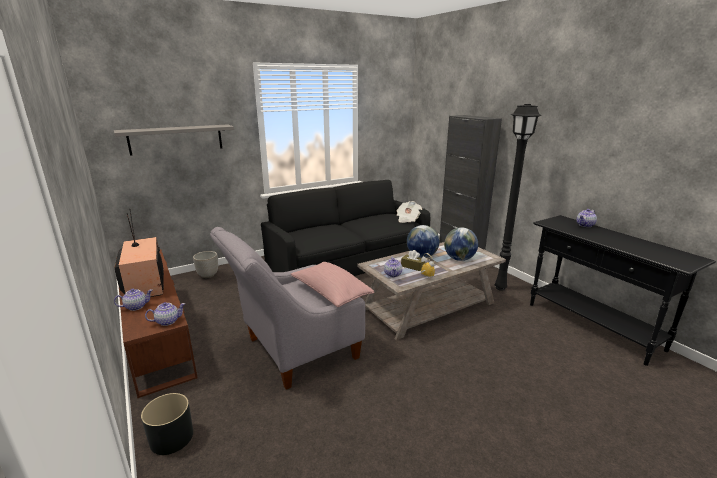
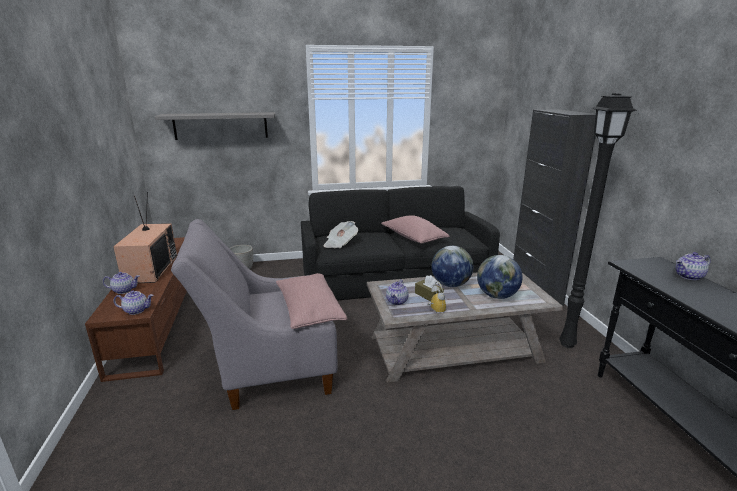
camera: 20 degrees right, 0 degrees up
(171, 438) = (99, 431): black planter -> none
(364, 226) = (413, 238): none -> pink pillow
(407, 219) = (472, 236): newspaper -> newspaper (340, 244)

